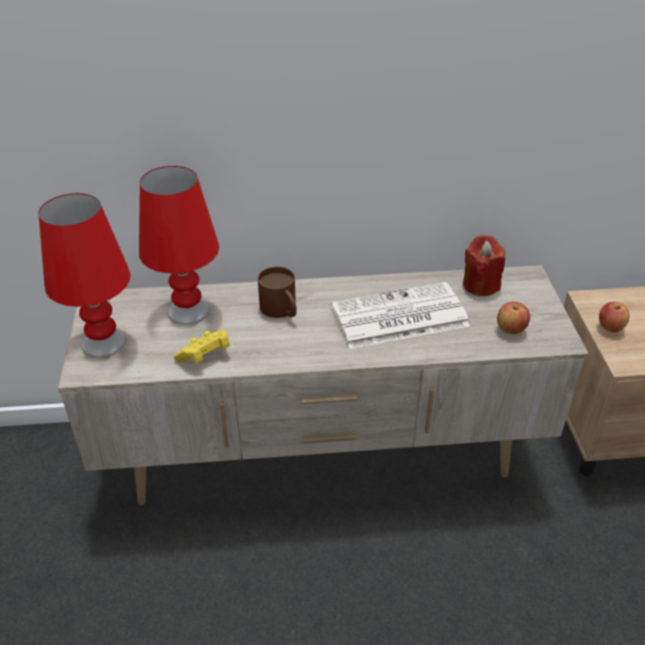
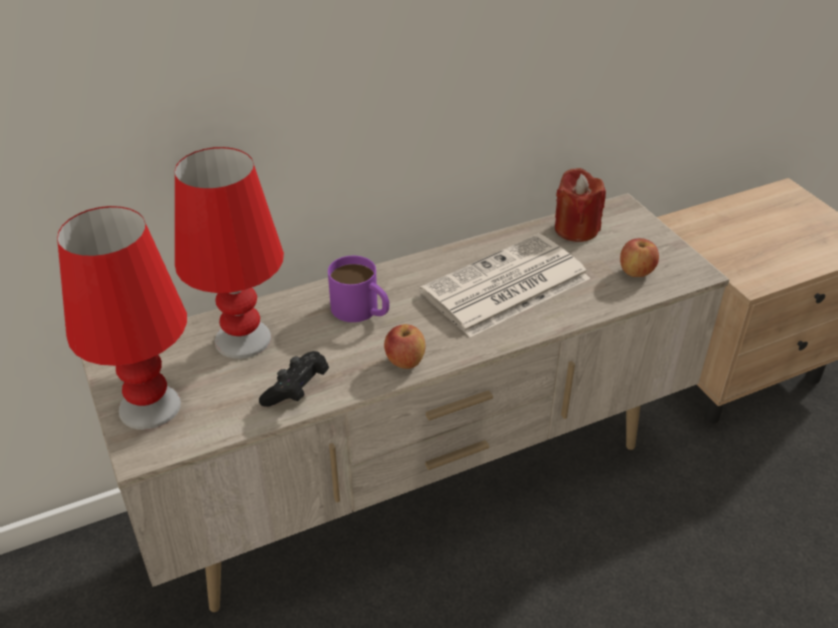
camera: 20 degrees left, 0 degrees up
(205, 356) = (296, 390): yellow game controller -> black game controller
(281, 310) = (361, 311): brown mug -> purple mug
(610, 328) = (718, 248): apple -> apple (405, 362)

